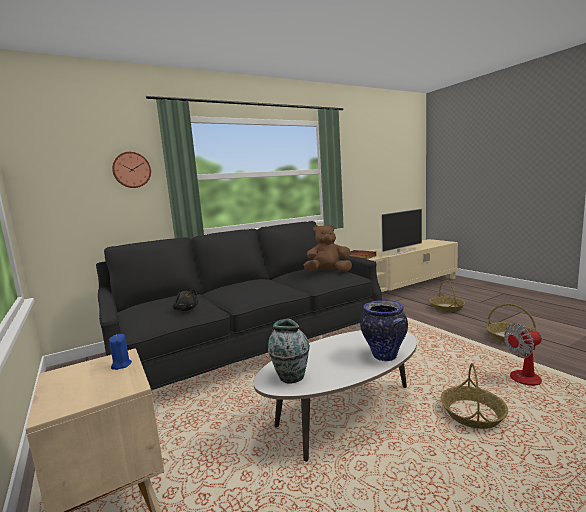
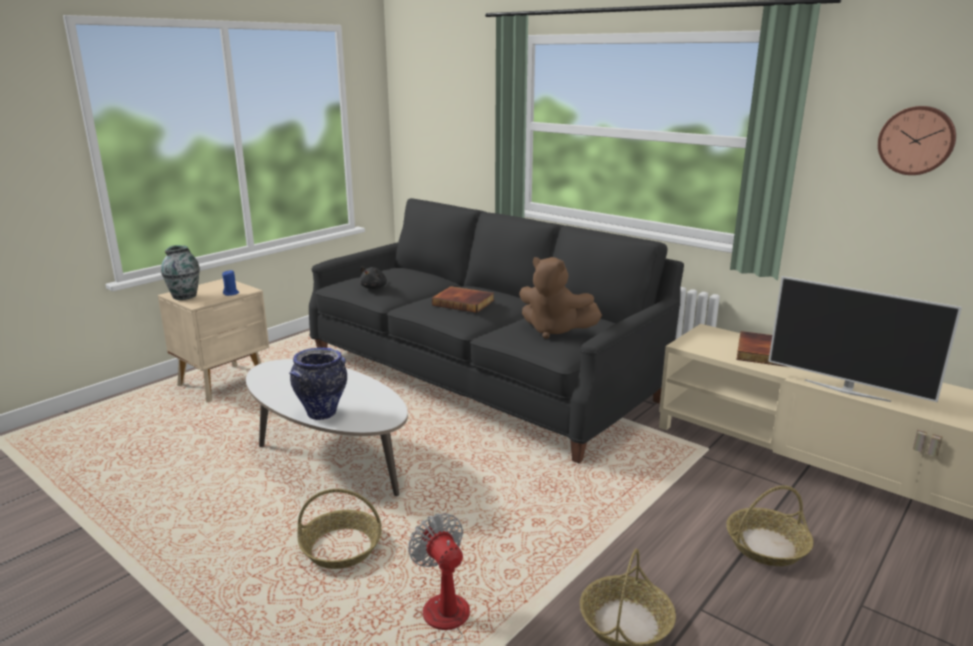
camera: 70 degrees right, 10 degrees up
(131, 170) = (475, 109): wall clock -> wall clock (916, 140)
(261, 286) = (464, 302): none -> book
(290, 376) = (279, 373): vase -> vase (185, 296)
(328, 272) = (554, 330): brown plush toy -> brown plush toy turned 150 degrees clockwise

